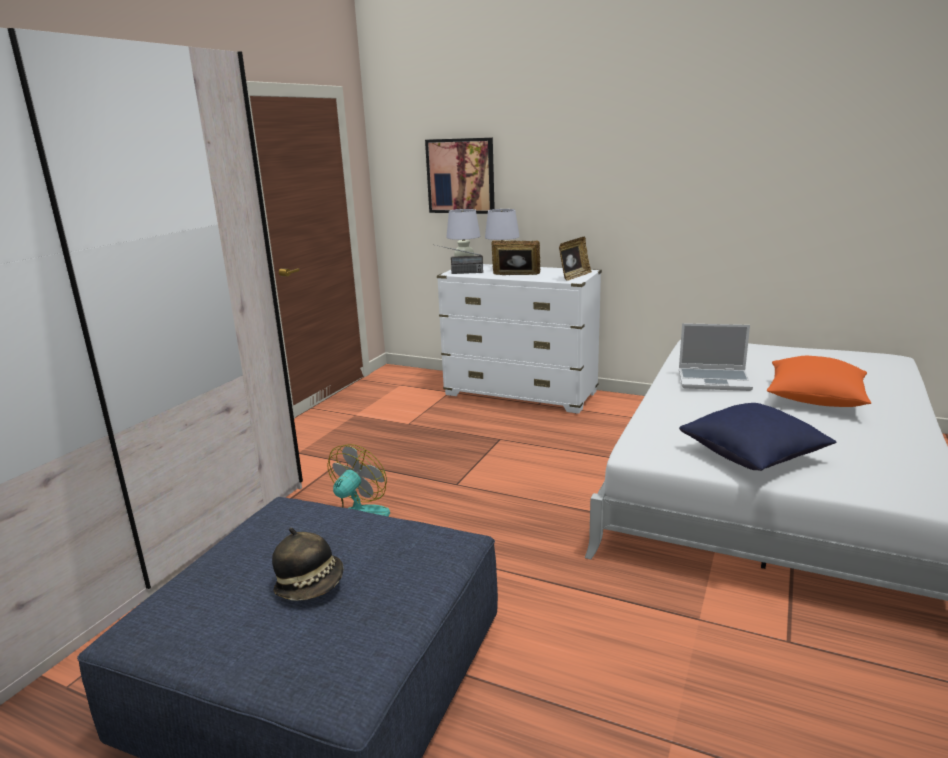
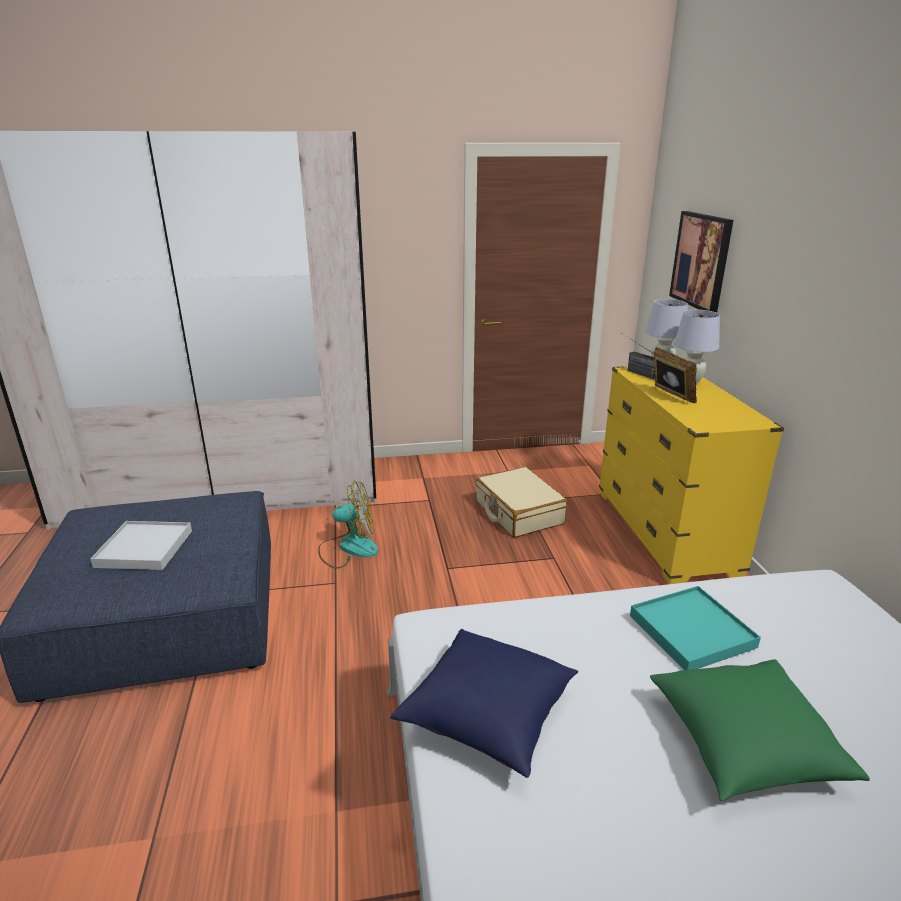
camera: 55 degrees right, 5 degrees up
(311, 585) = (145, 548): hat -> white tray
(422, 431) = (518, 513): none -> beige suitcase
(521, 394) = (665, 532): white dresser -> yellow dresser
(574, 276) = (721, 422): picture frame -> none
(714, 380) = (692, 631): laptop -> turquoise tray
(814, 399) = (743, 745): orange pillow -> green pillow

